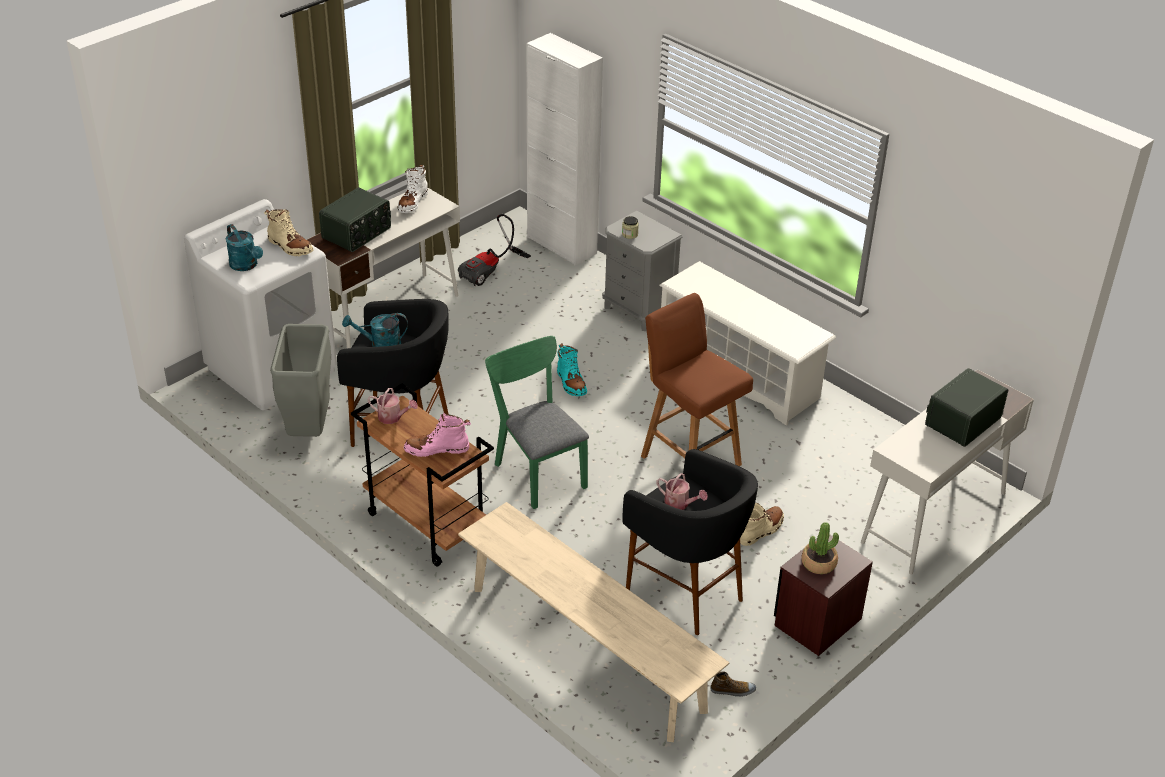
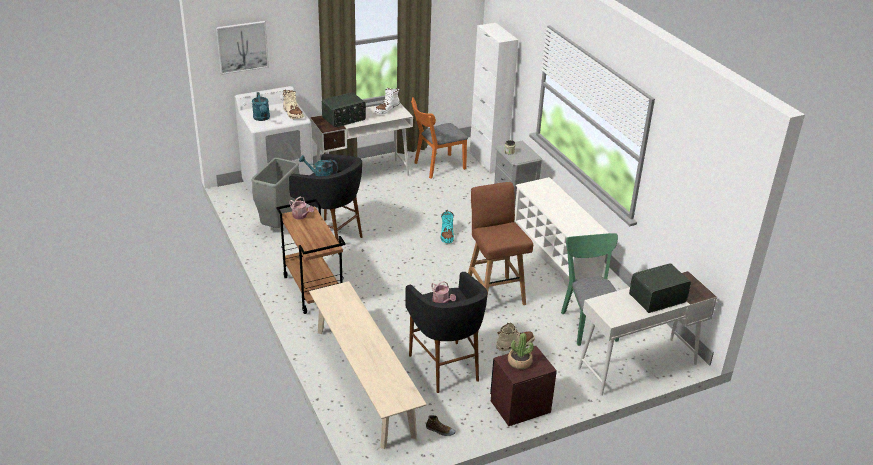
camera: 20 degrees right, 5 degrees down
(187, 155) = (242, 47): none -> picture
(437, 449) = (314, 238): pink boot -> none
(491, 272) = (436, 167): vacuum cleaner -> orange chair
(537, 471) = (396, 277): green chair -> green chair (588, 323)

